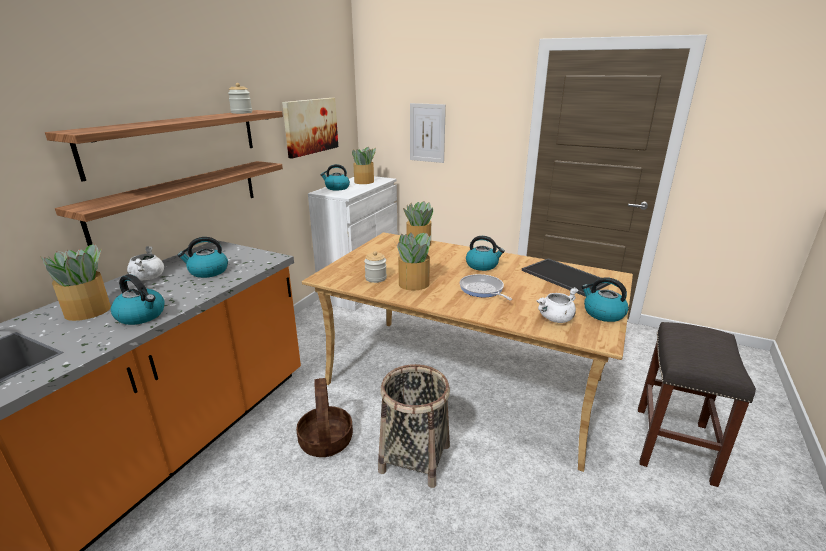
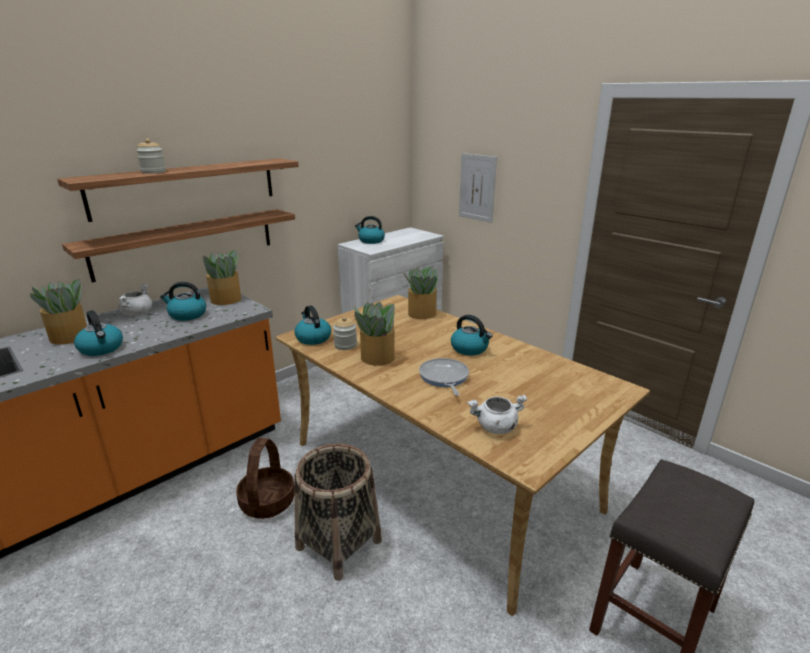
camera: 20 degrees right, 0 degrees up
(241, 113) = (256, 162): jar -> jar (153, 172)
(310, 126) = (347, 175): picture -> none
(364, 182) = (406, 236): potted plant -> potted plant (226, 300)
(566, 277) = (557, 379): tray -> none
(603, 313) = (560, 433): kettle -> kettle (313, 338)

